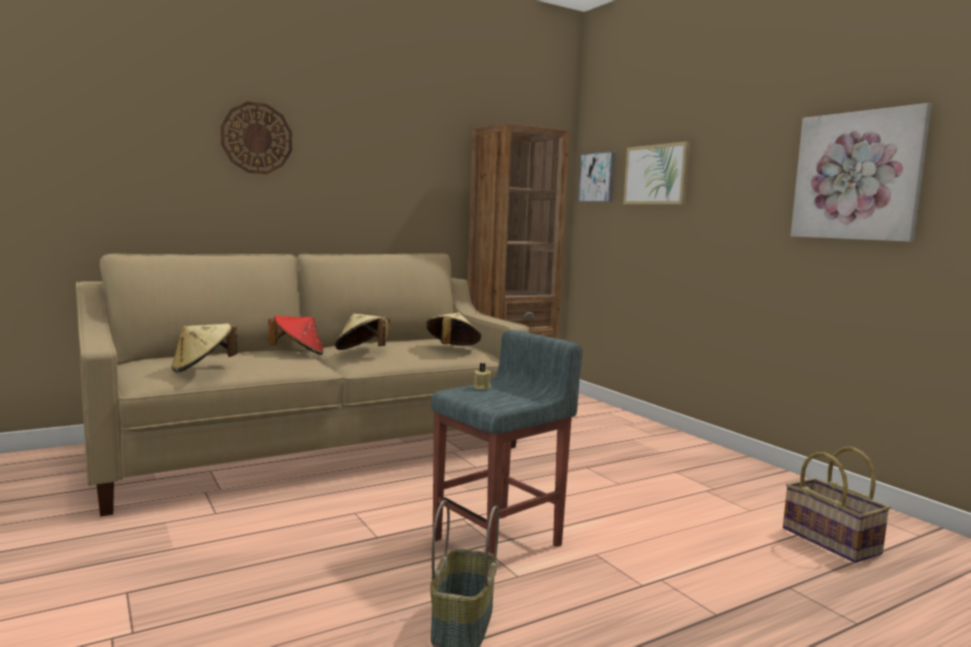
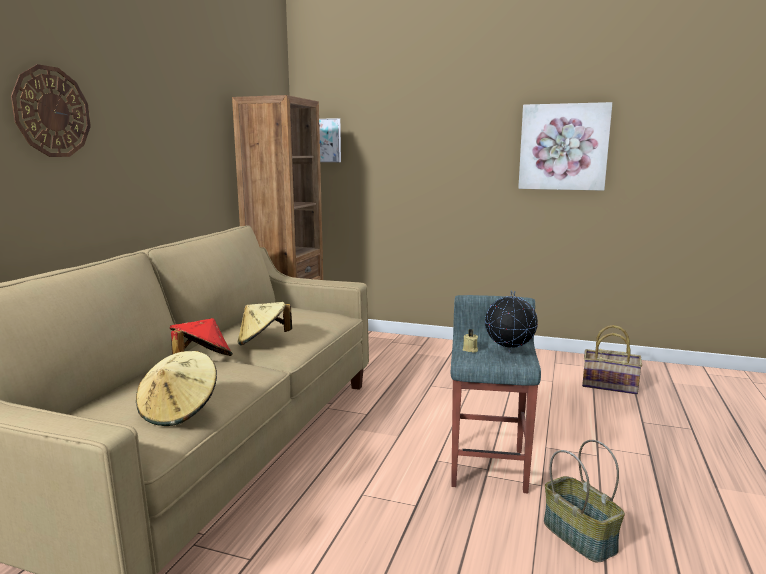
camera: 40 degrees left, 5 degrees up
(452, 349) = (317, 317): beige hat -> none
(508, 398) = (509, 353): none -> globe
(656, 174) = (387, 140): picture -> none

